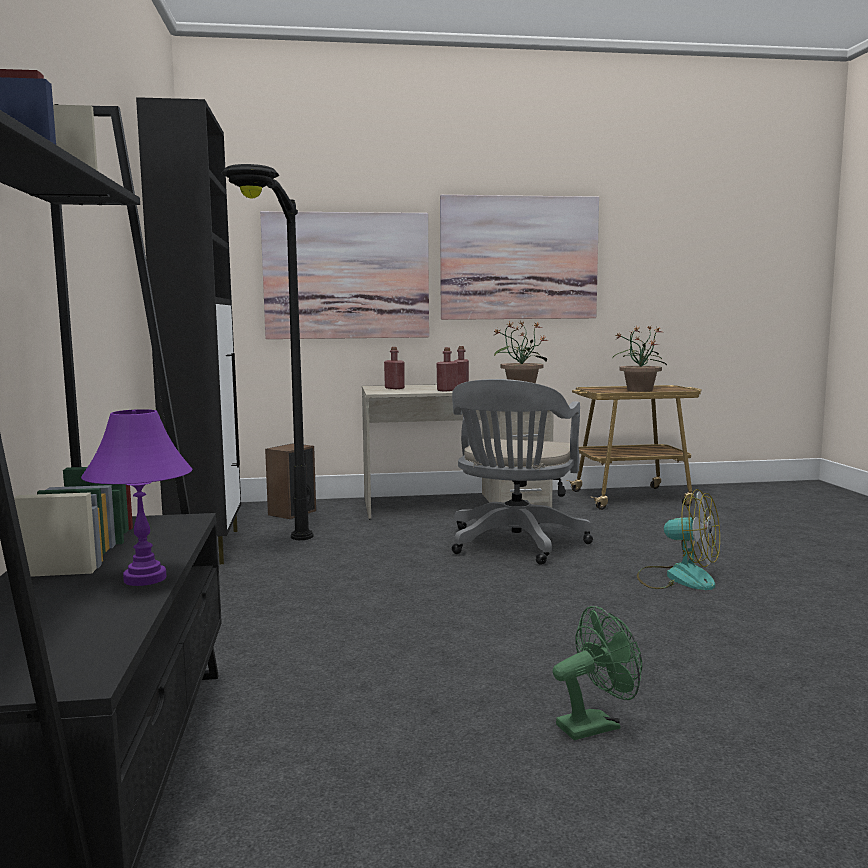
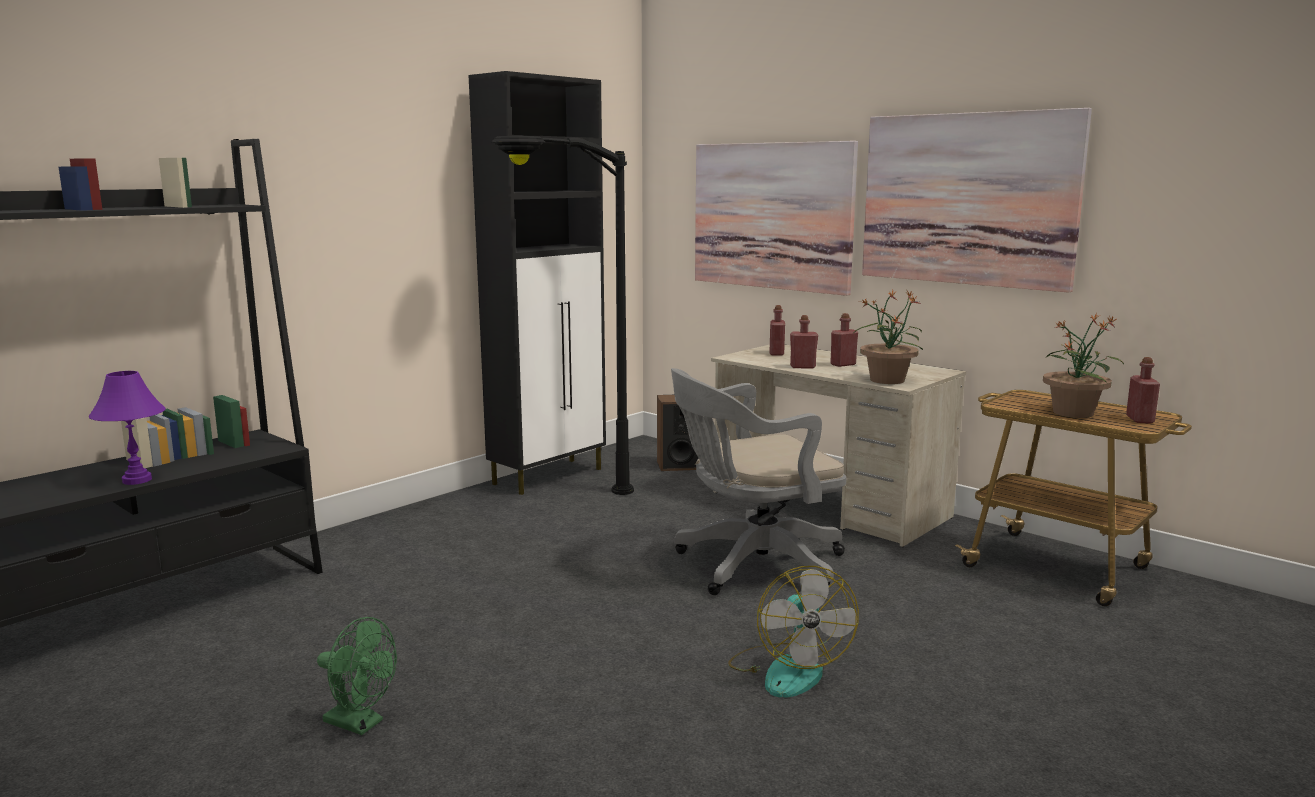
camera: 50 degrees right, 5 degrees up
(670, 388) = (1140, 420): none -> red bottle

